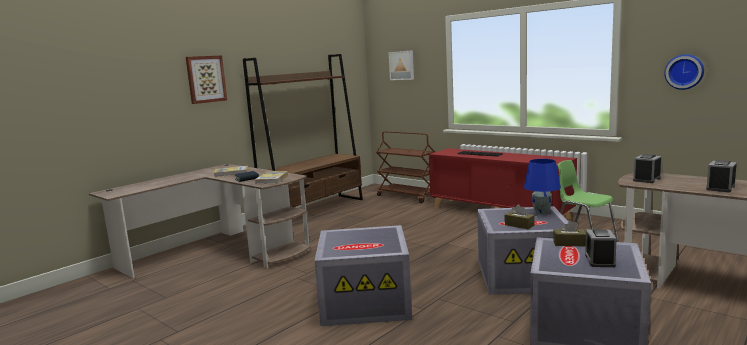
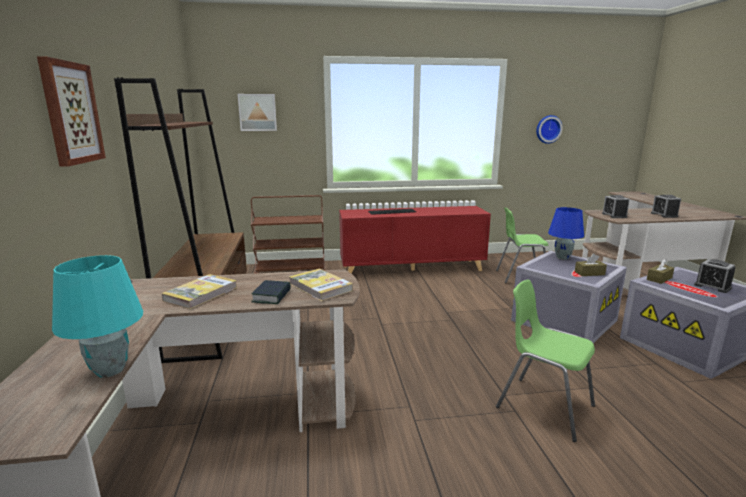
camera: 50 degrees left, 5 degrees up
(153, 187) = (109, 370): none -> turquoise table lamp
(367, 301) = (544, 406): grey storage box -> green chair

